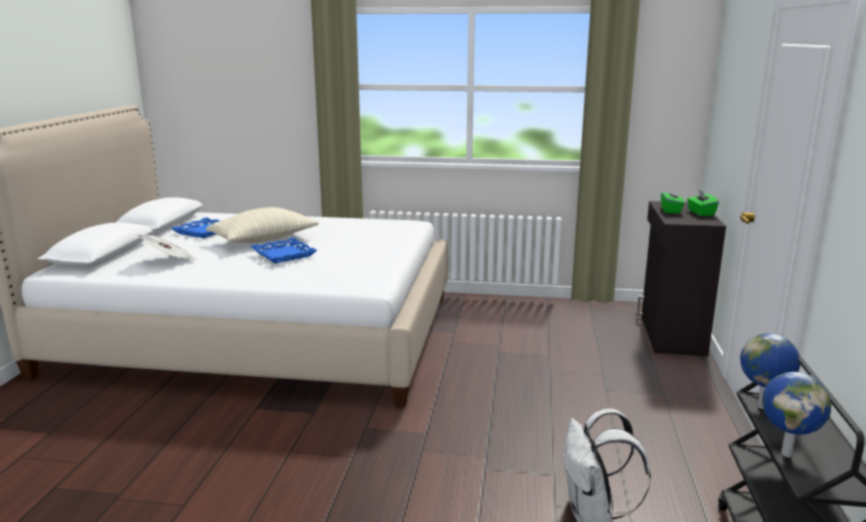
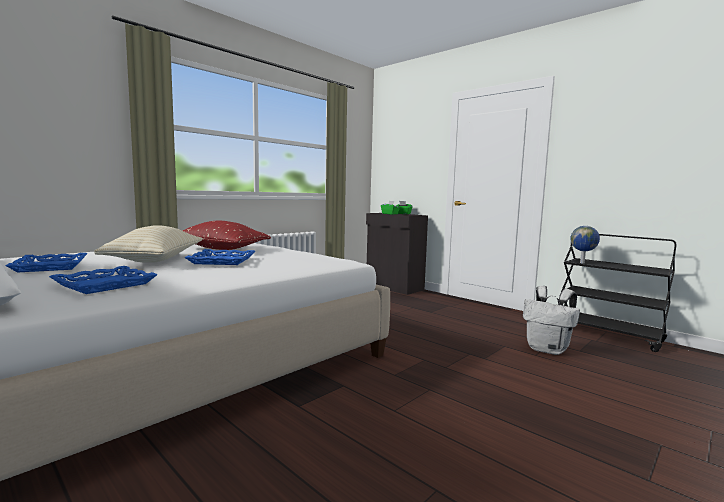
camera: 55 degrees left, 10 degrees down
(169, 261) = (105, 284): newspaper -> blue tray
(352, 234) = (221, 249): none -> red pillow
(786, 453) = (629, 268): globe -> none

